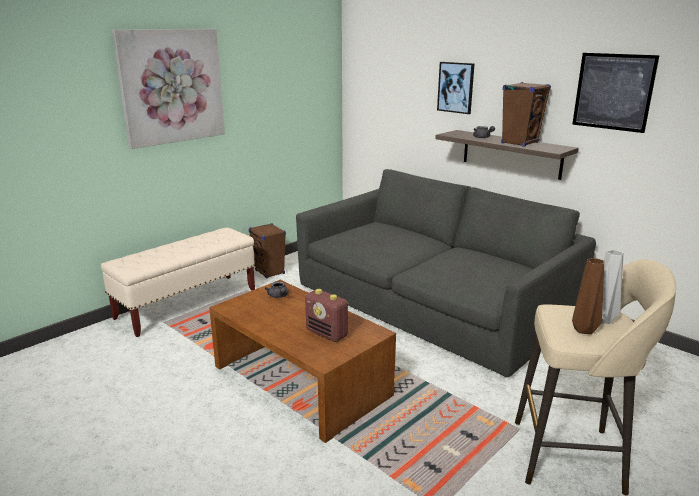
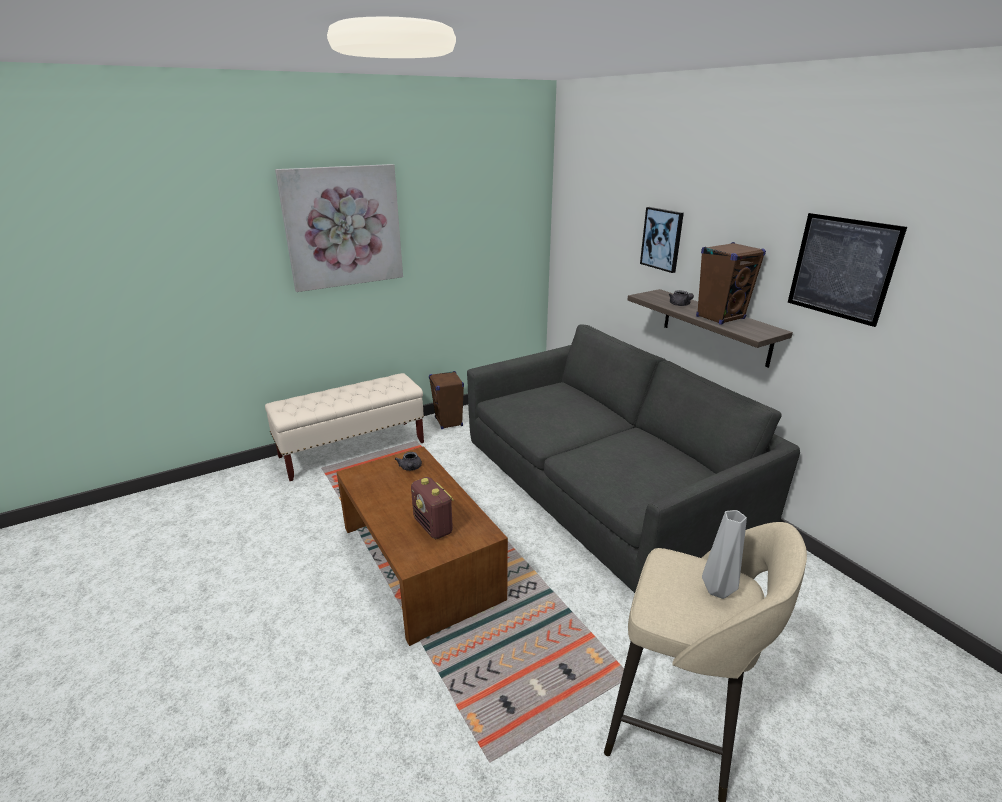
camera: 15 degrees right, 5 degrees up
(585, 330) = (685, 603): brown vase -> none

